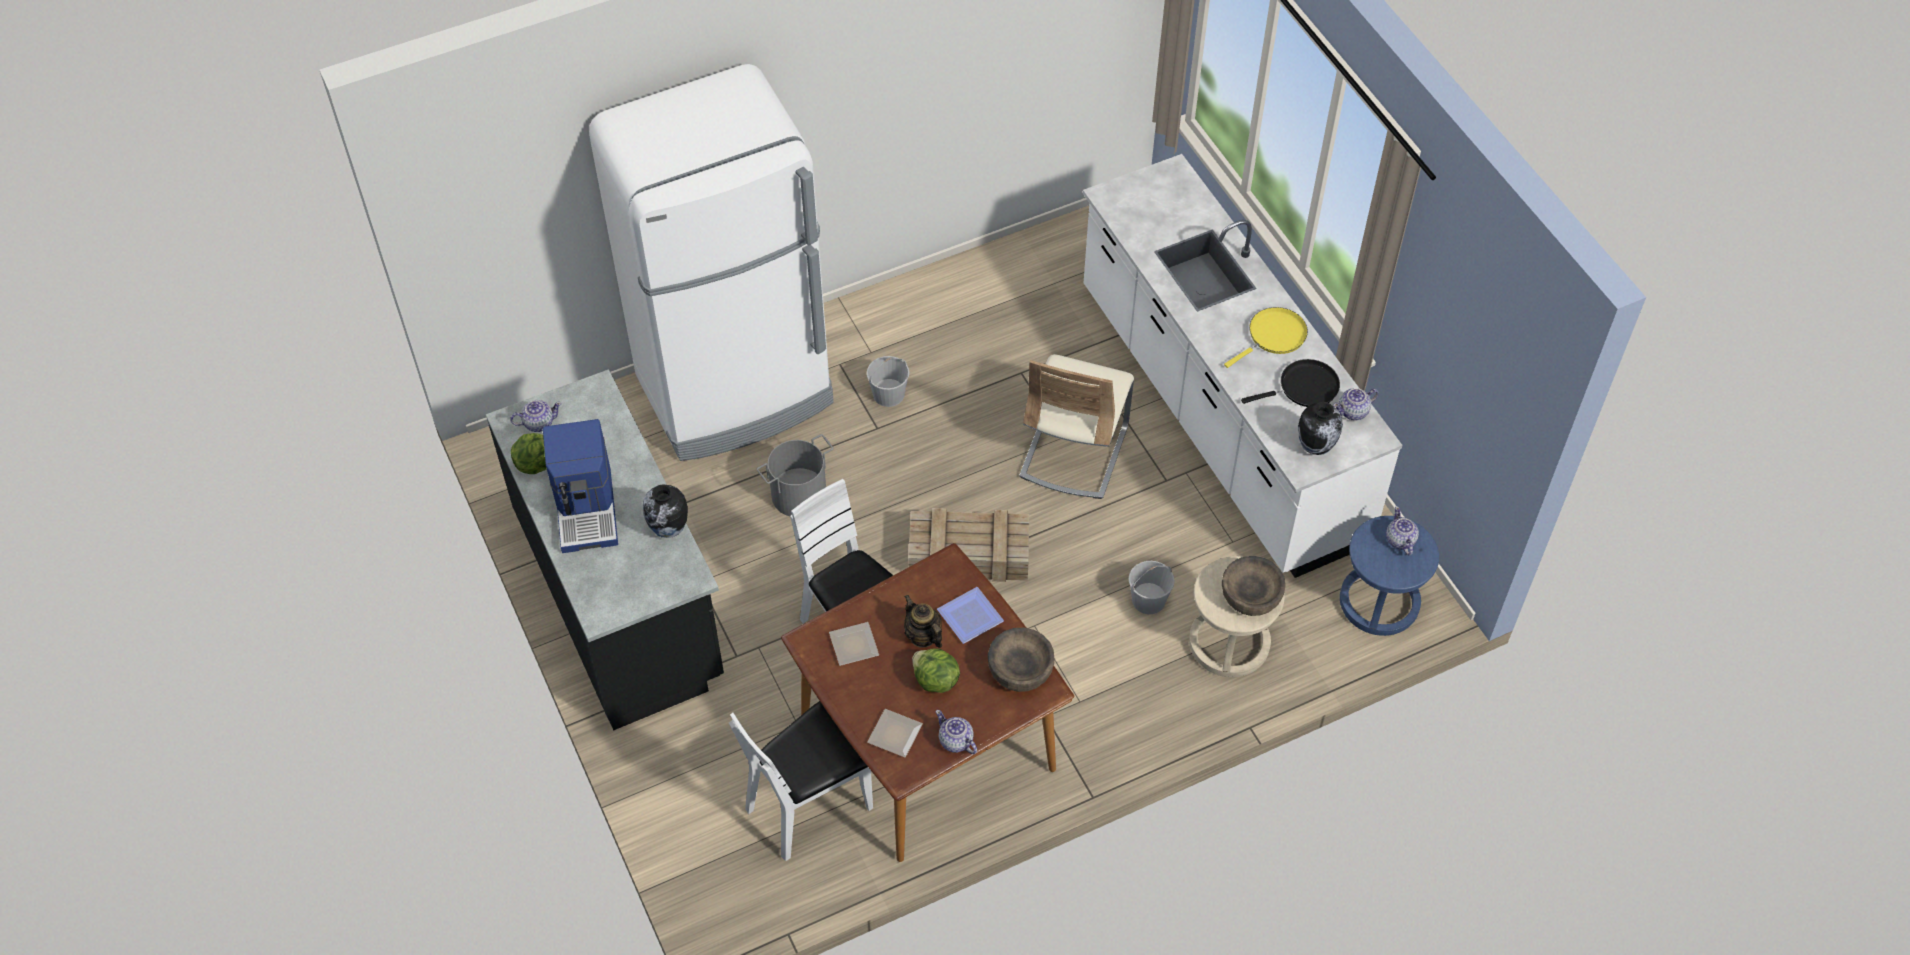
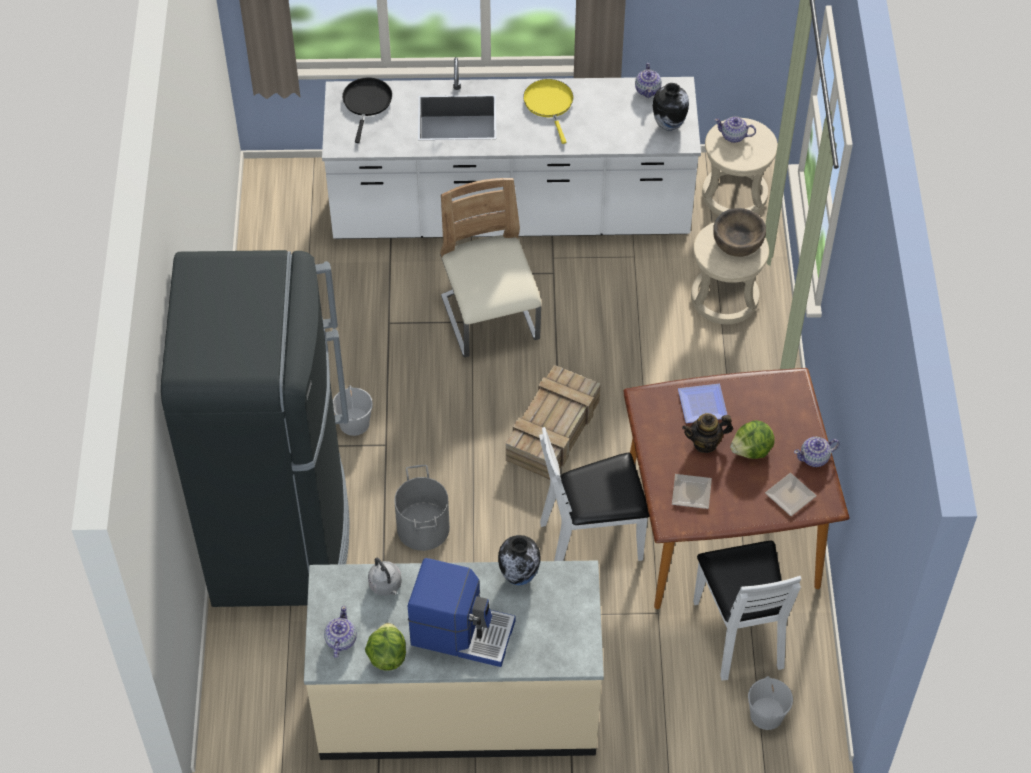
camera: 65 degrees left, 0 degrees up
(611, 433) = (386, 586): none -> grey kettle
(621, 597) = (458, 702): black counter -> beige counter
(736, 391) = (281, 535): white fridge -> black fridge
(1020, 670) = (768, 392): brown bowl -> none
(1074, 451) = (490, 320): beige chair -> beige chair turned 150 degrees counterclockwise
(1148, 600) = (659, 331): white bucket -> white bucket (767, 715)
(1304, 388) = (609, 108): black frying pan -> black frying pan (367, 103)
(1379, 602) = (734, 195): blue stool -> beige stool

